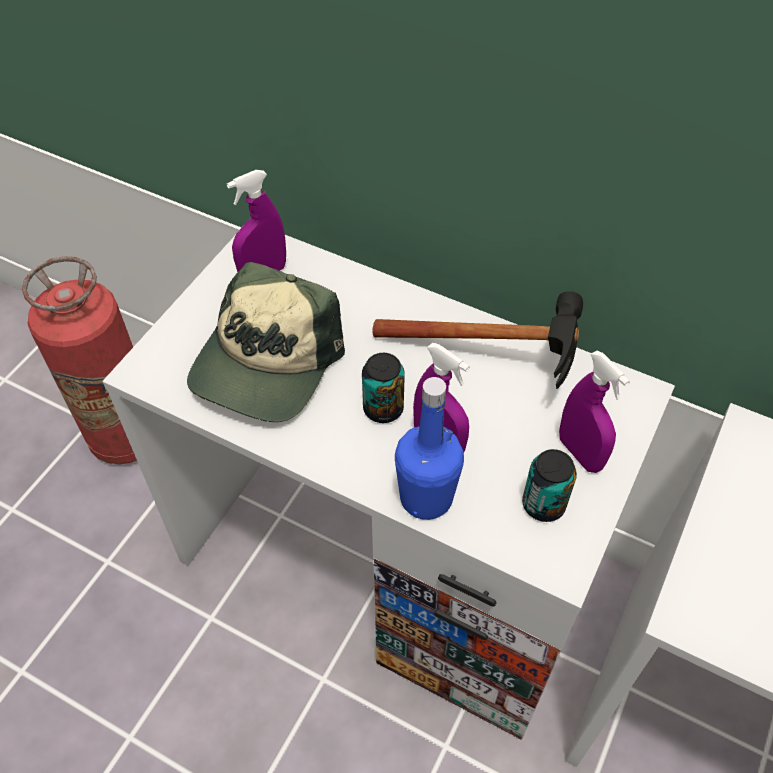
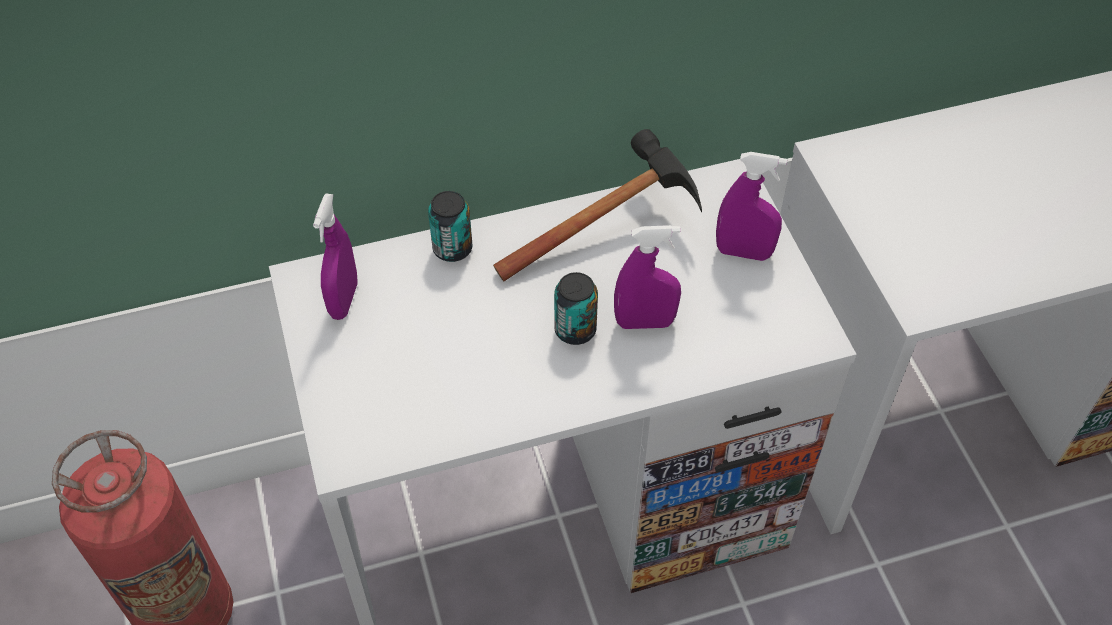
camera: 45 degrees left, 0 degrees up
(266, 363) = (441, 368): cap -> none
(426, 497) = (681, 367): blue bottle -> none
(543, 504) = (760, 306): can -> can (452, 248)

